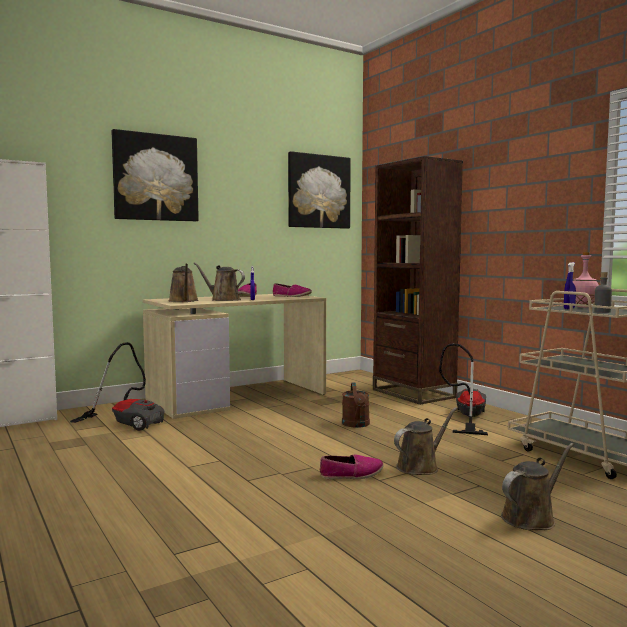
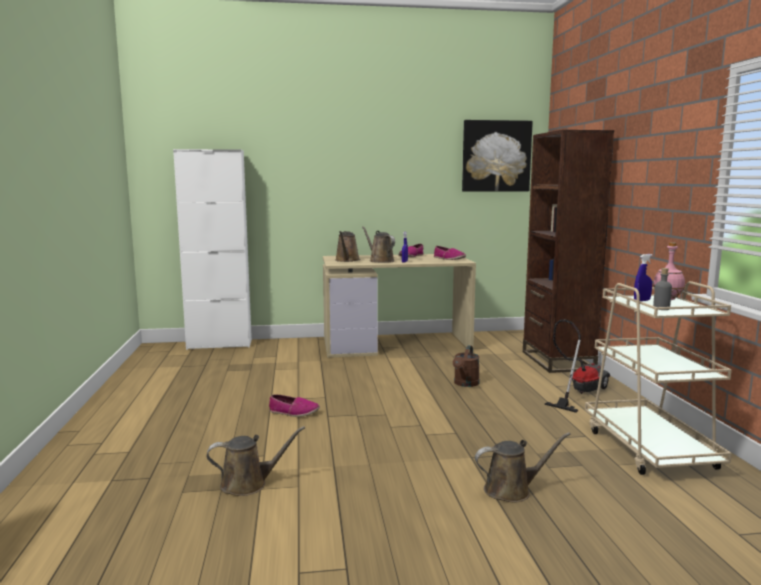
camera: 25 degrees right, 5 degrees up
(127, 422) = (292, 356): vacuum cleaner -> none
(155, 177) = (336, 153): picture -> none
(351, 474) = (409, 426): shoe -> shoe (294, 412)
(420, 467) = (473, 430): brown watering can -> brown watering can (248, 484)

